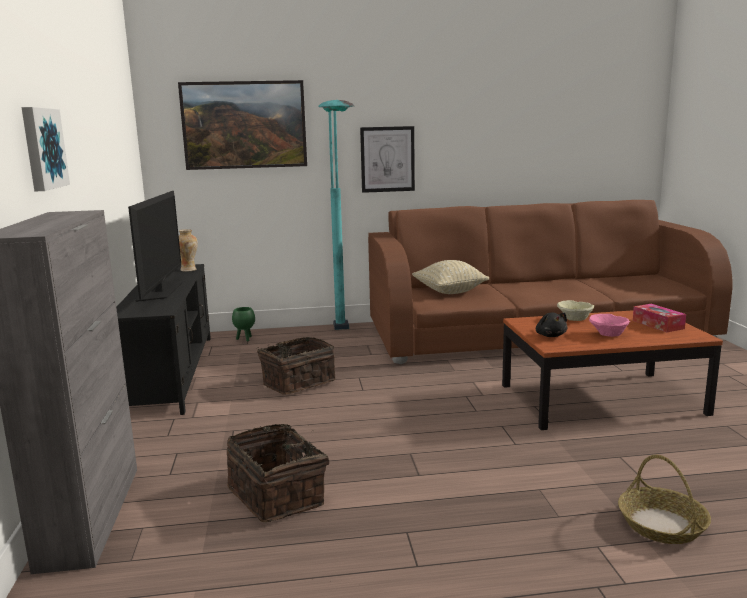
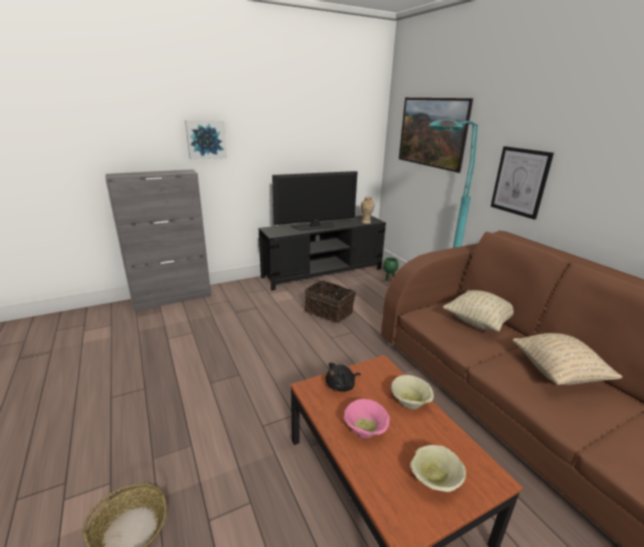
camera: 70 degrees right, 10 degrees up
(279, 495) = (187, 338): basket -> none
(533, 287) = (557, 373): none -> beige pillow
(658, 324) = (434, 481): tissue box -> beige bowl

